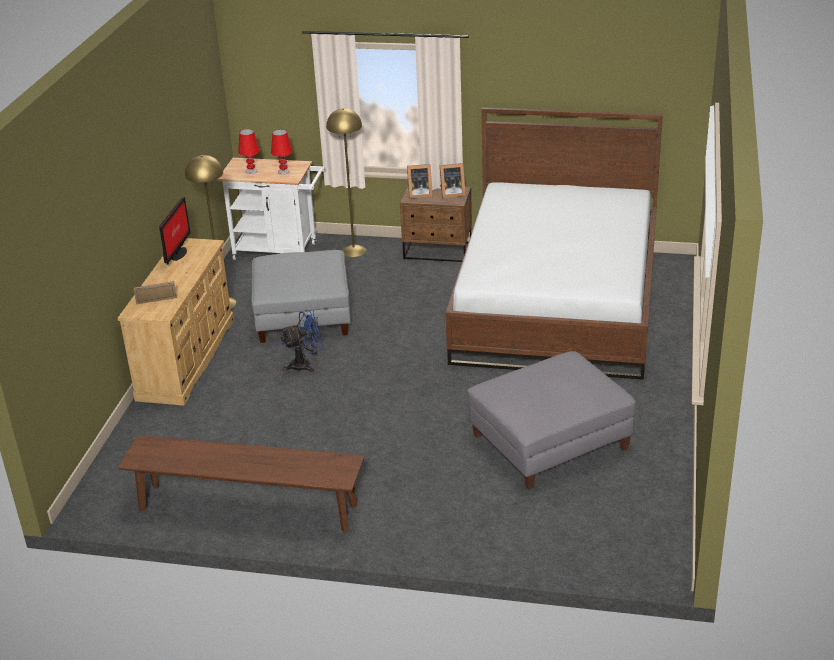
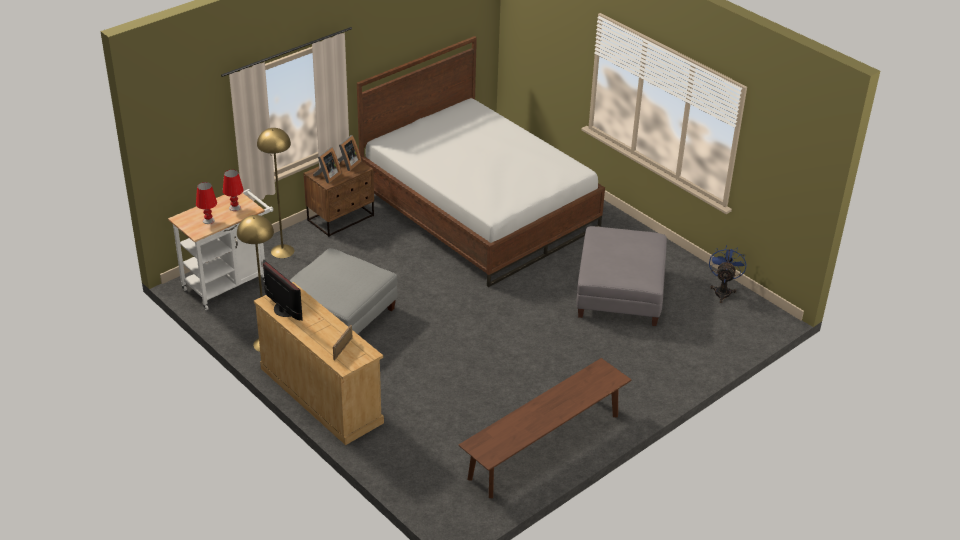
camera: 55 degrees left, 5 degrees up
(305, 365) = (406, 344): blue fan -> blue fan (723, 291)

